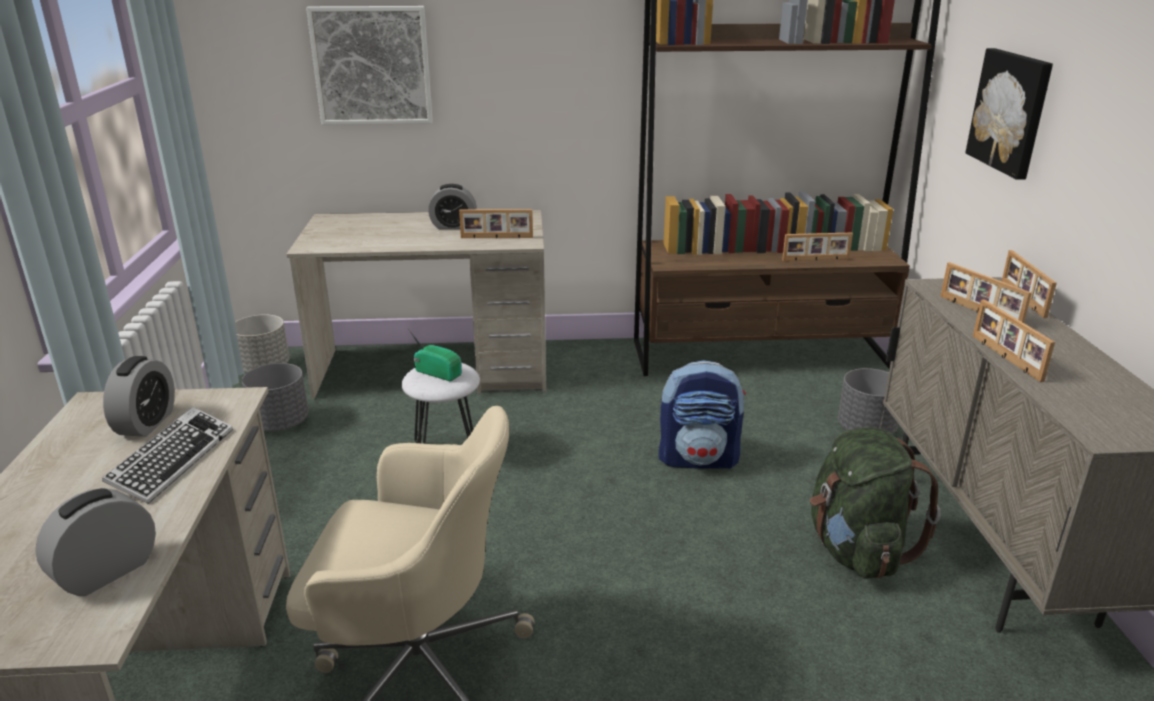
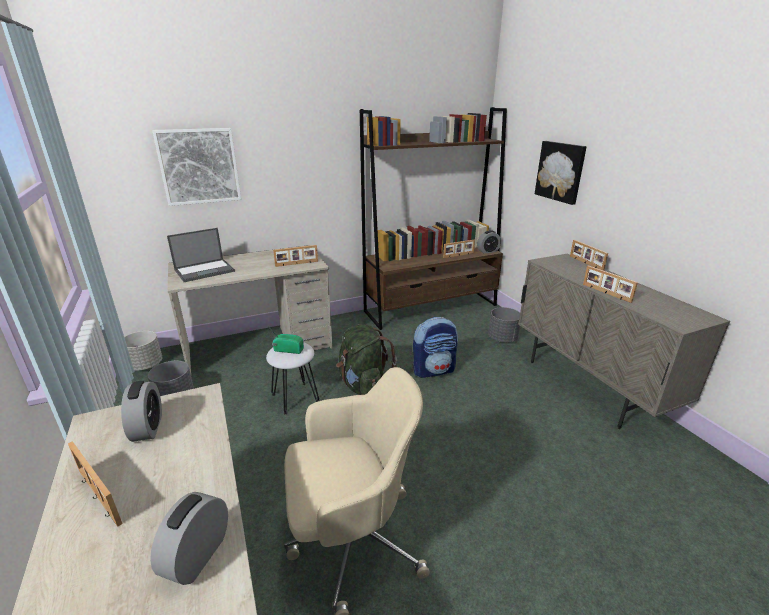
camera: 20 degrees left, 0 degrees up
(172, 461) = (188, 452): keyboard -> none
(356, 231) = (205, 270): none -> laptop
(453, 226) = (265, 260): alarm clock -> alarm clock (488, 251)
(856, 550) = (535, 402): green backpack -> green backpack (363, 385)
(978, 312) = (574, 272): picture frame -> picture frame (98, 497)

